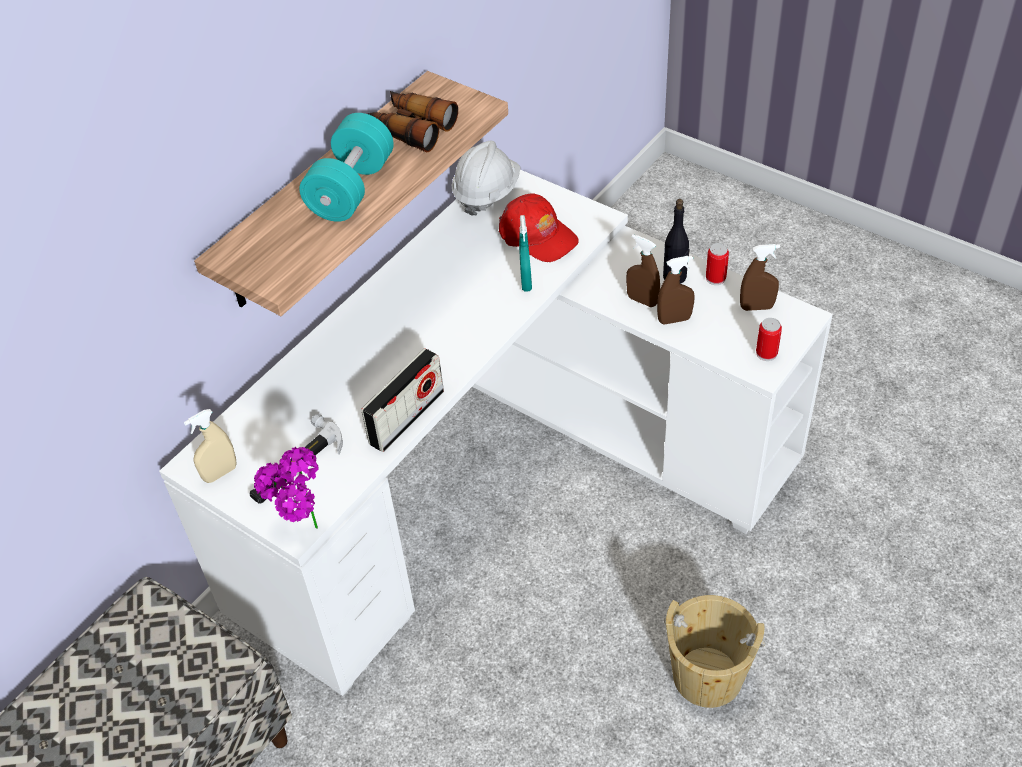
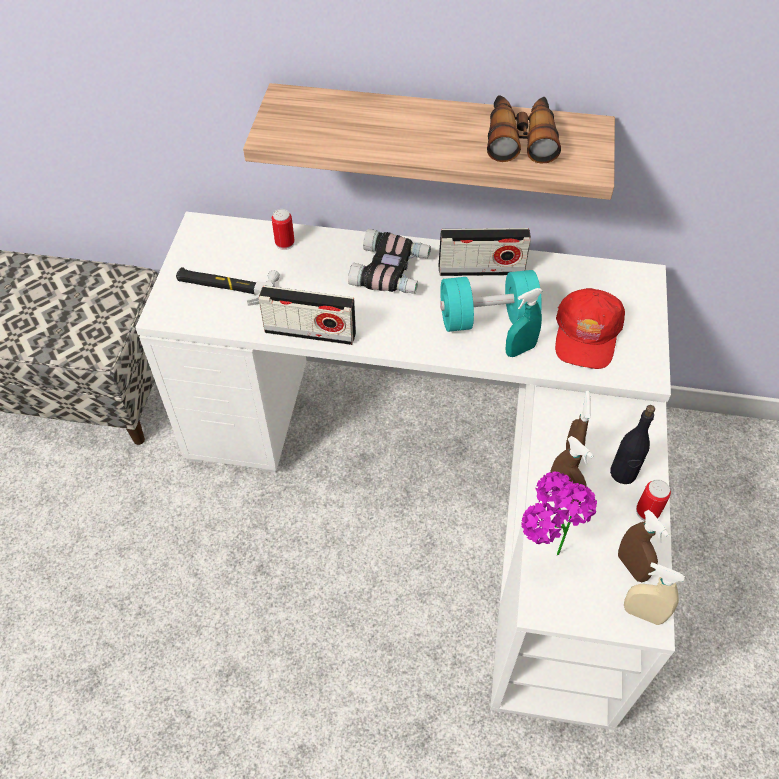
camera: 60 degrees right, 5 degrees up
(220, 473) = (198, 245): beige spray bottle -> beige spray bottle (643, 614)
(305, 537) = (157, 322): potted plant -> potted plant (542, 550)
(351, 189) = (411, 133): turquoise dumbbell -> turquoise dumbbell (487, 318)
(374, 333) = (391, 271): none -> binoculars
(419, 272) = (481, 269): none -> radio
(486, 192) = (614, 274): white hard hat -> none
(707, 676) = (319, 732): beige bucket -> none
(766, 353) = (569, 600): can -> can (285, 243)

